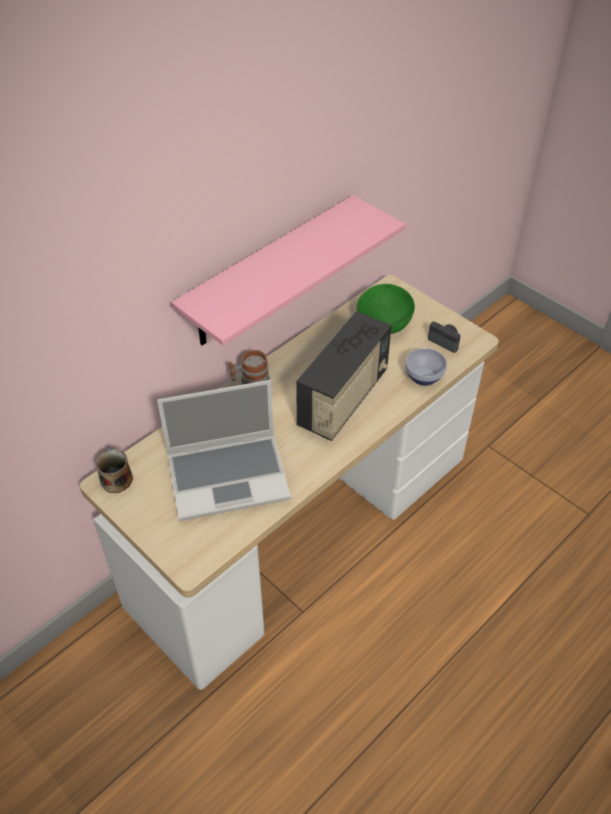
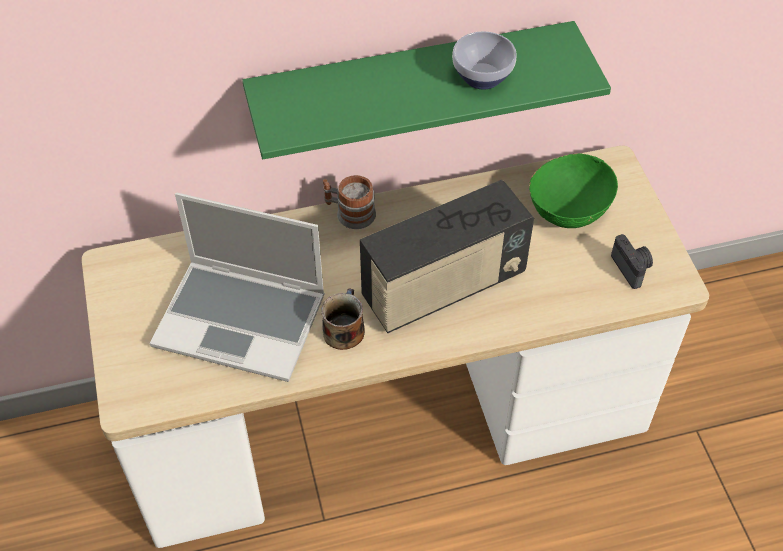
camera: 30 degrees right, 5 degrees up
(116, 478) = (123, 264): mug -> mug (343, 329)
(269, 273) = (411, 86): pink shelf -> green shelf
(425, 377) = (569, 304): bowl -> bowl (484, 77)

